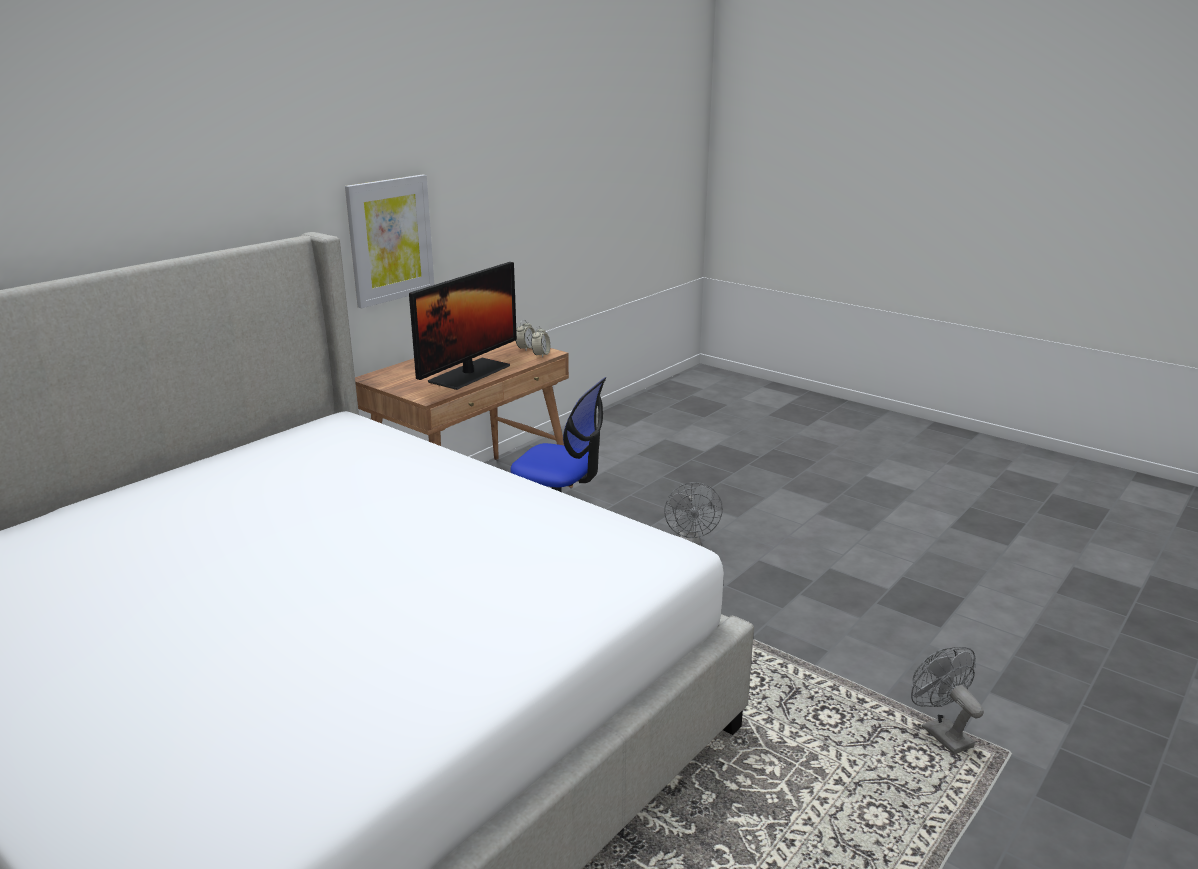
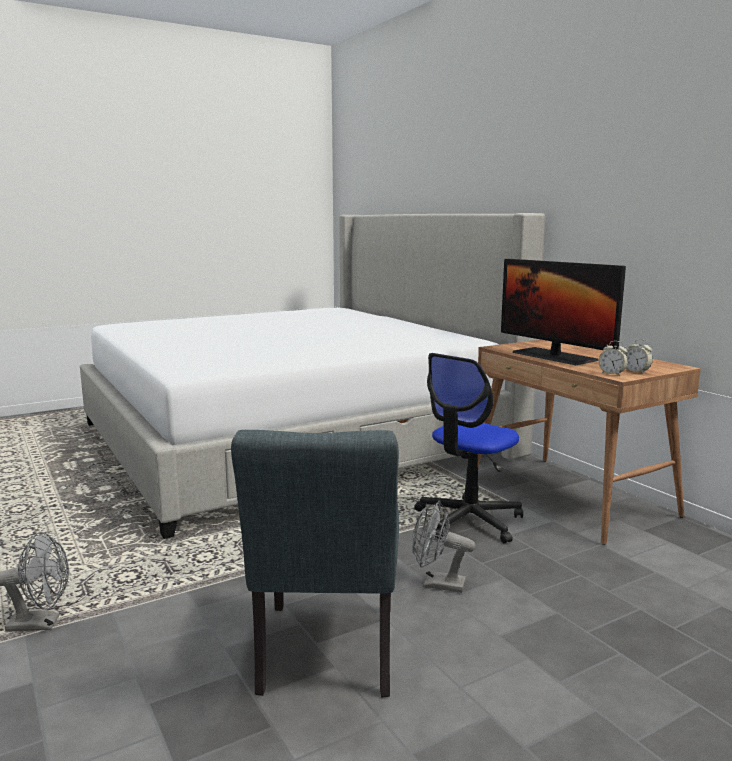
camera: 110 degrees right, 10 degrees down
(390, 240) = (610, 235): picture -> none
(824, 573) = (326, 657): none -> grey chair

